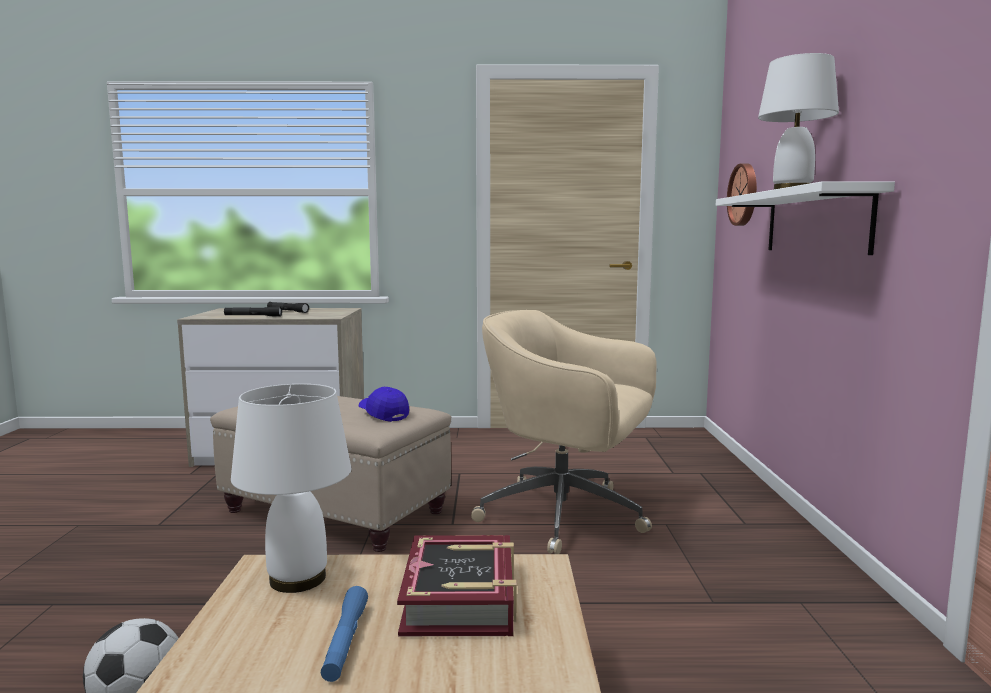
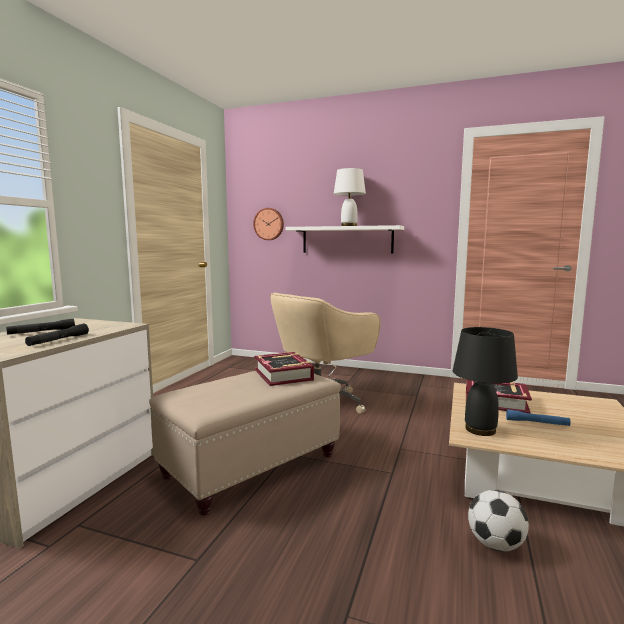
camera: 70 degrees left, 0 degrees up
(297, 579) = (481, 430): white table lamp -> black table lamp
(383, 415) = (283, 375): blue cap -> book

